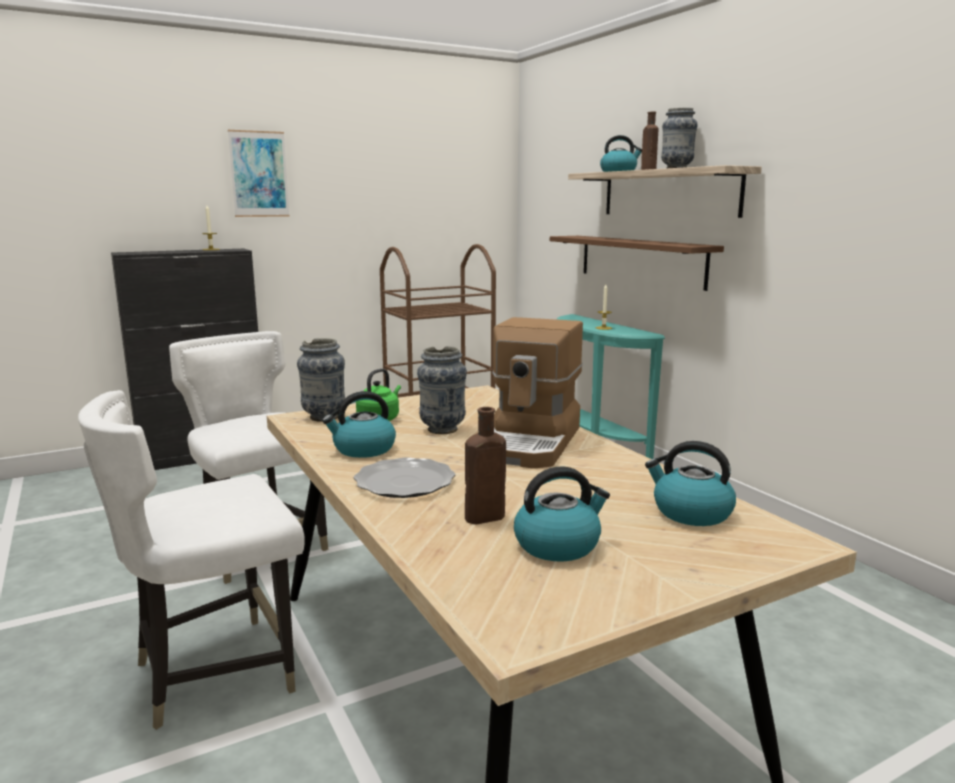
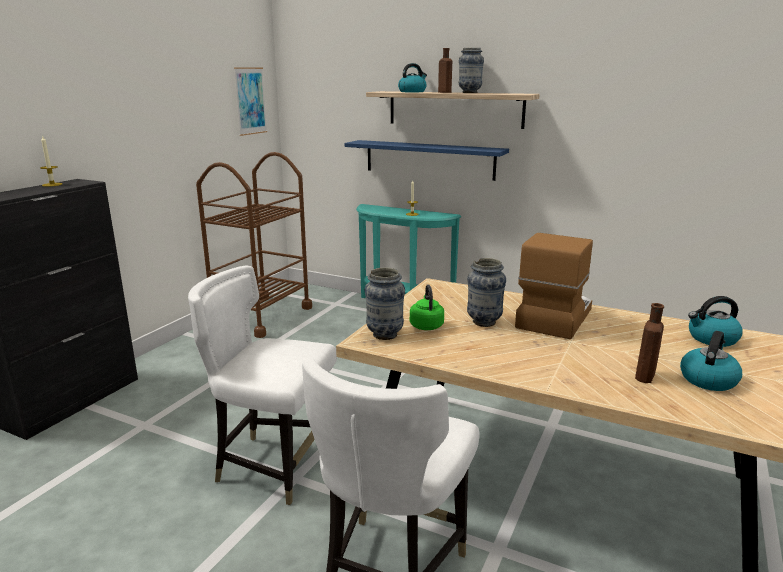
camera: 35 degrees left, 5 degrees up
(259, 174) = (81, 98): picture -> picture (250, 101)
(363, 449) = (474, 353): kettle -> none
(405, 482) = (554, 368): plate -> none
(531, 443) = (553, 317): coffee machine -> coffee machine turned 135 degrees counterclockwise
(640, 260) = (429, 159): brown shelf -> blue shelf

